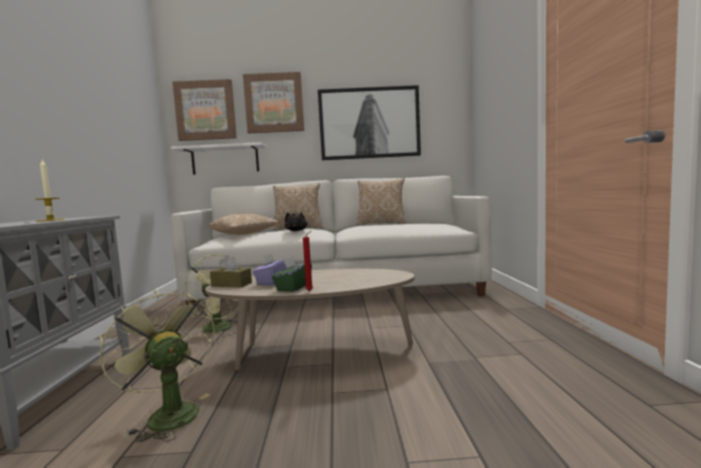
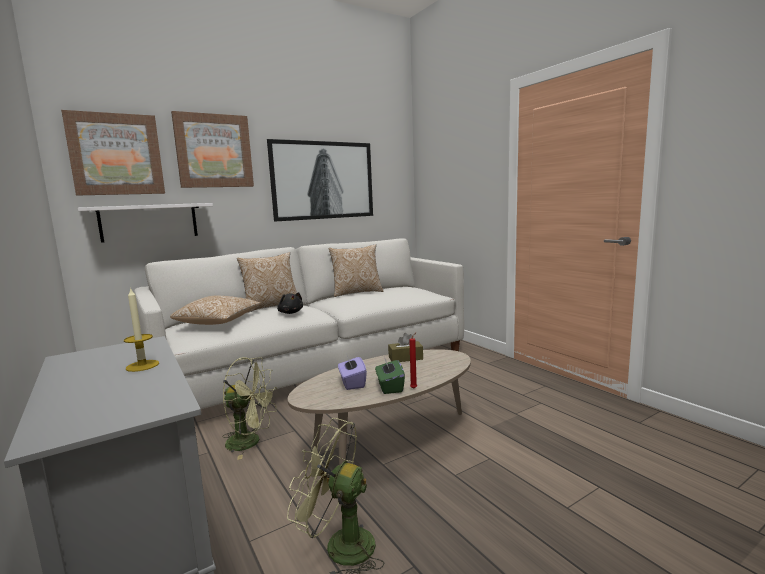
camera: 30 degrees left, 5 degrees up
(231, 284) = (314, 395): brown tissue box -> brown tissue box (405, 358)

